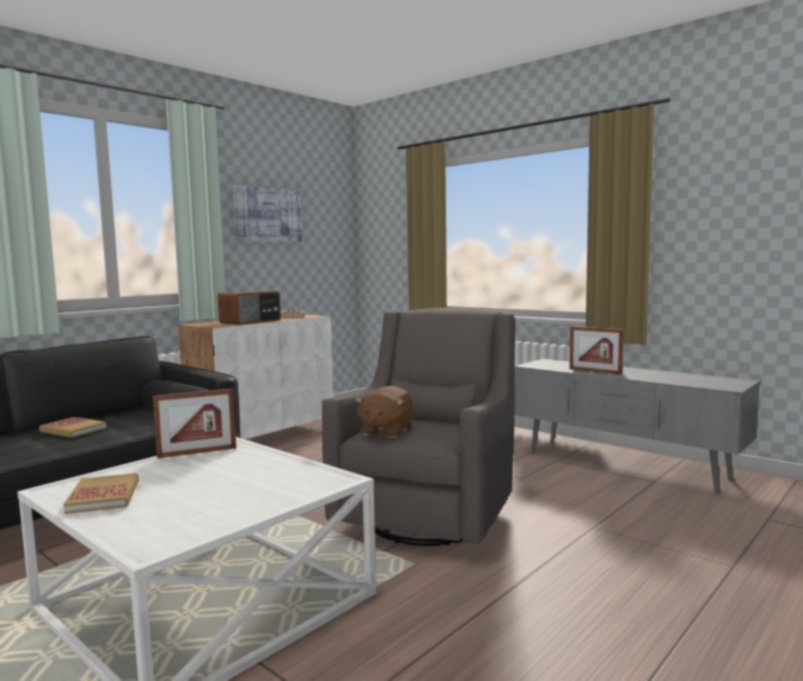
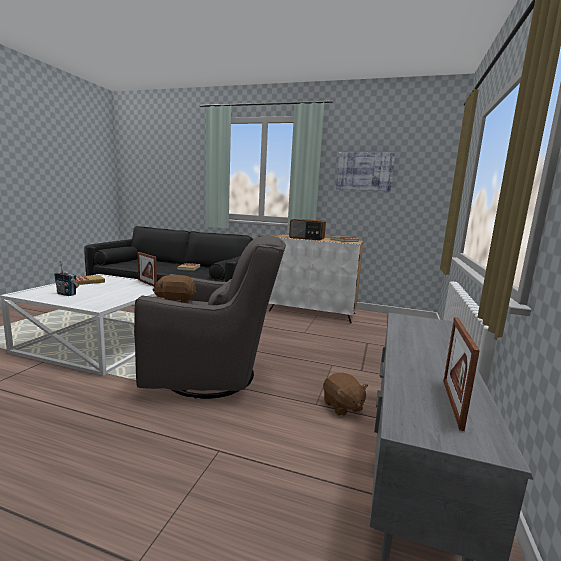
camera: 65 degrees right, 5 degrees up
(211, 506) = (67, 294): none -> radio
(532, 469) = (342, 406): none -> brown plush toy
(595, 371) = (409, 342): picture frame -> picture frame (452, 403)

